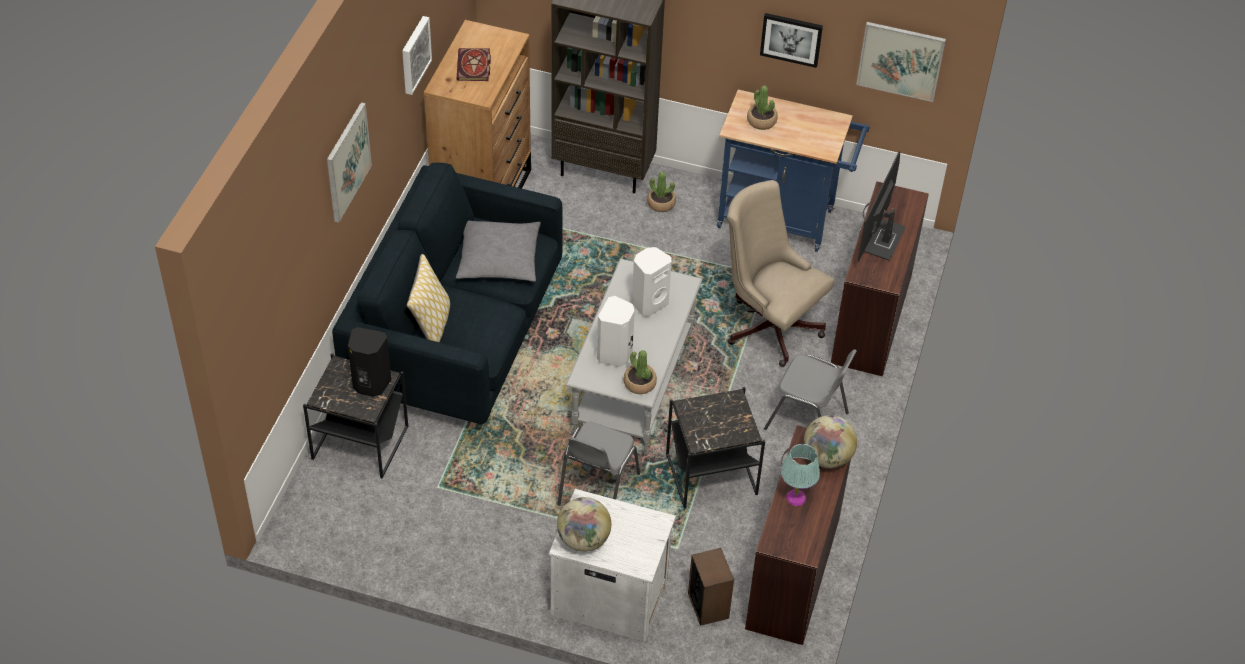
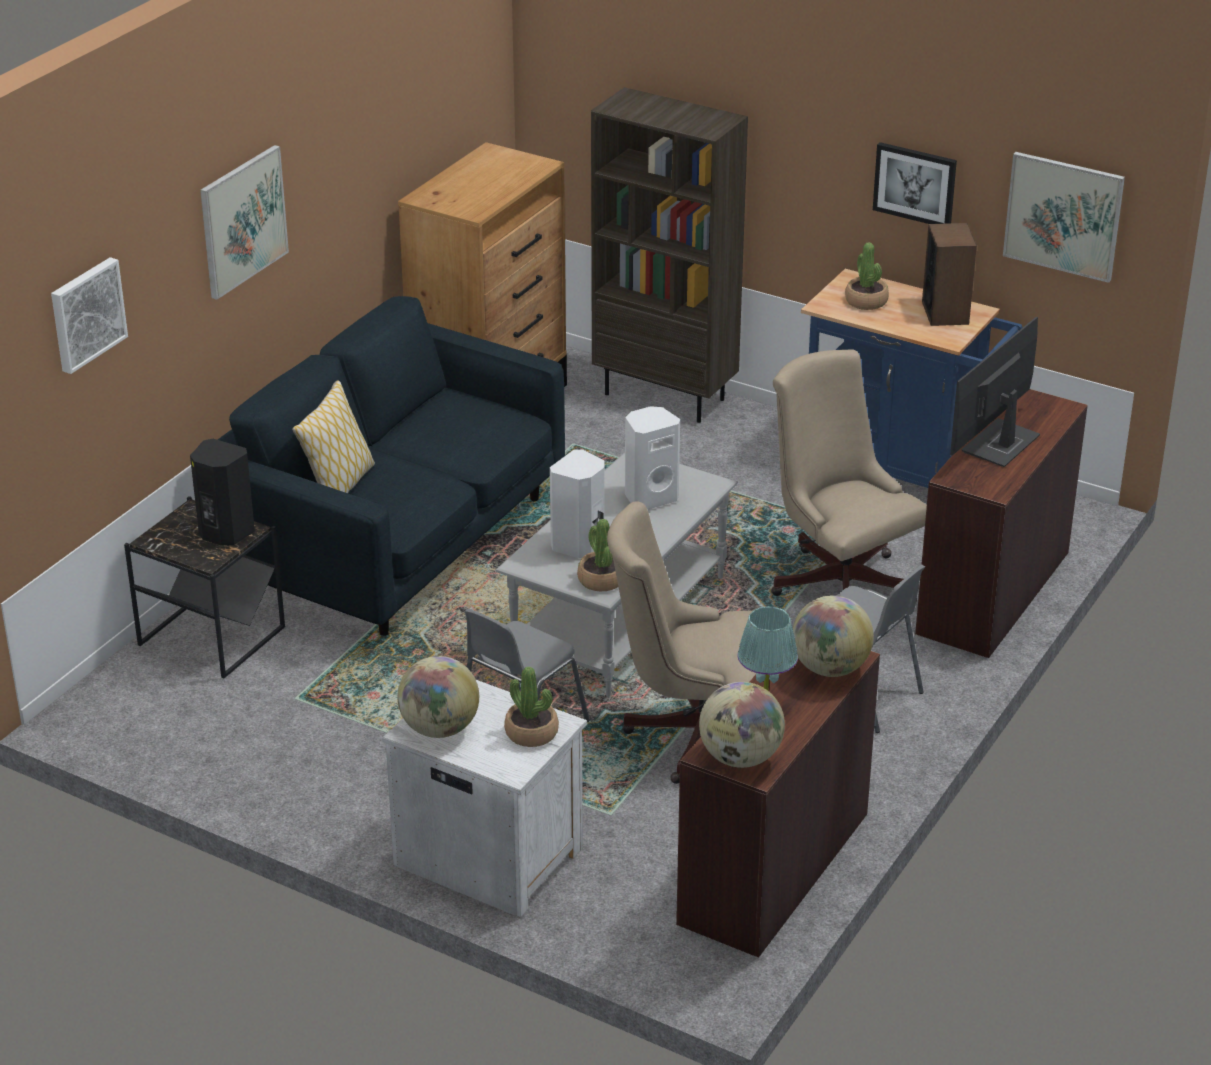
camera: 15 degrees right, 15 degrees down
(414, 54) = (386, 139): picture -> picture (86, 314)
(474, 67) = (476, 185): book -> none
(498, 259) = (461, 431): grey pillow -> none
(661, 203) = (732, 437): potted plant -> potted plant (531, 733)
(708, 605) = (631, 888): speaker -> speaker (945, 313)
(710, 474) = (692, 735): black side table -> beige office chair
(793, 543) = (740, 758): none -> globe

